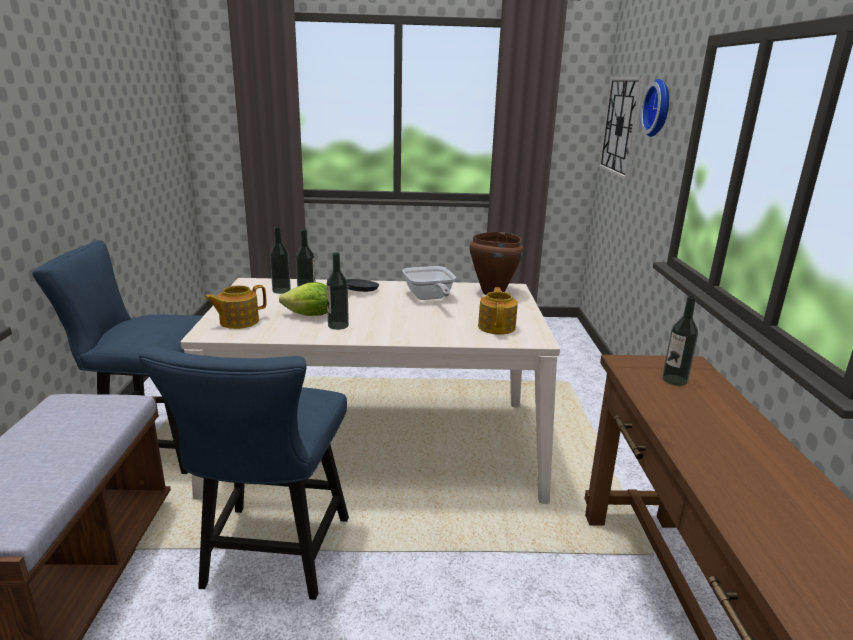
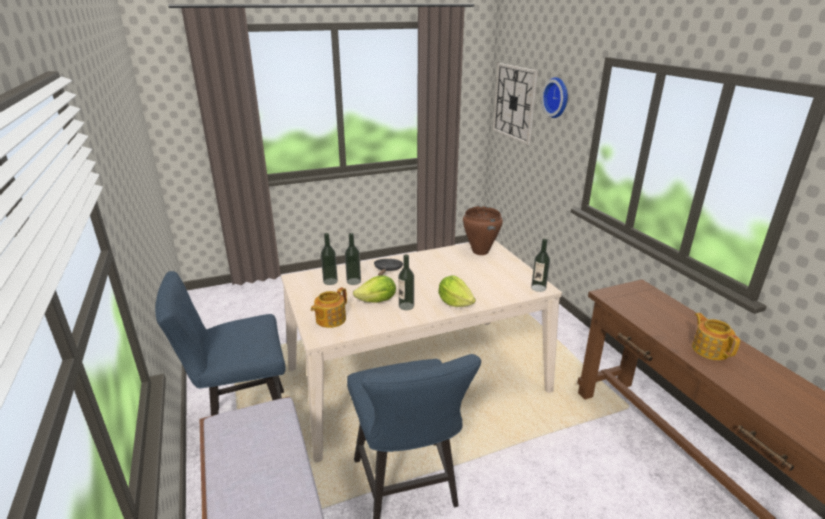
camera: 20 degrees left, 5 degrees up
(401, 333) = (455, 303): none -> lettuce
(429, 298) = (443, 266): frying pan -> none
(497, 327) = (510, 282): teapot -> teapot (709, 349)
(674, 380) = (642, 302): bottle -> bottle (538, 288)

